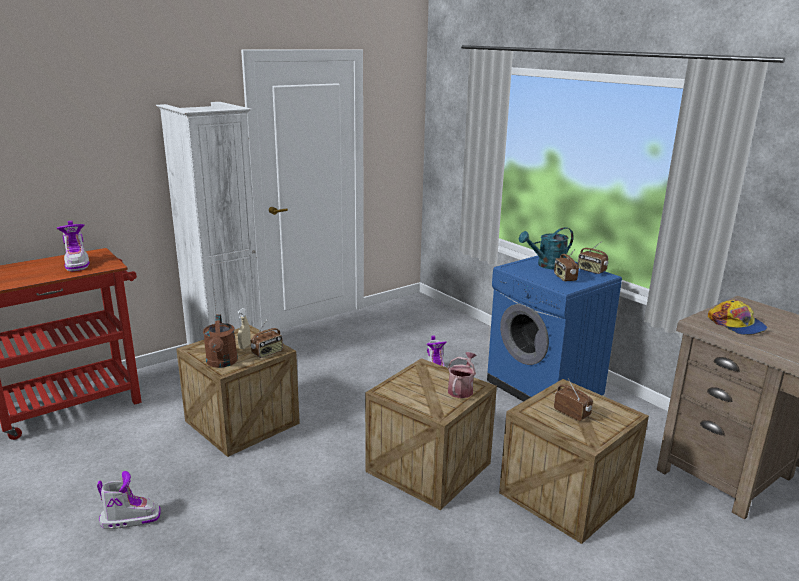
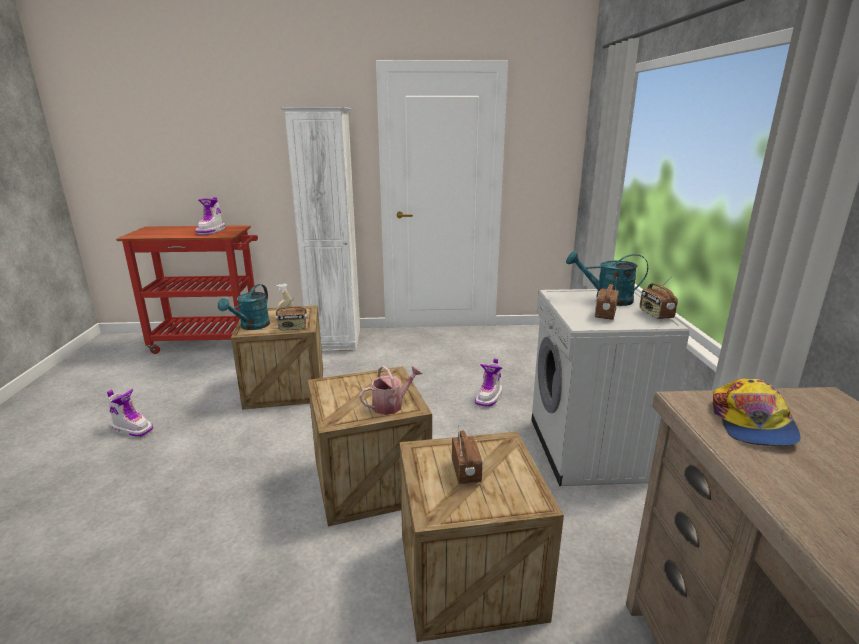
camera: 35 degrees right, 0 degrees up
(222, 363) = (251, 326): brown watering can -> turquoise watering can
(543, 388) = (586, 450): blue washing machine -> white washing machine

